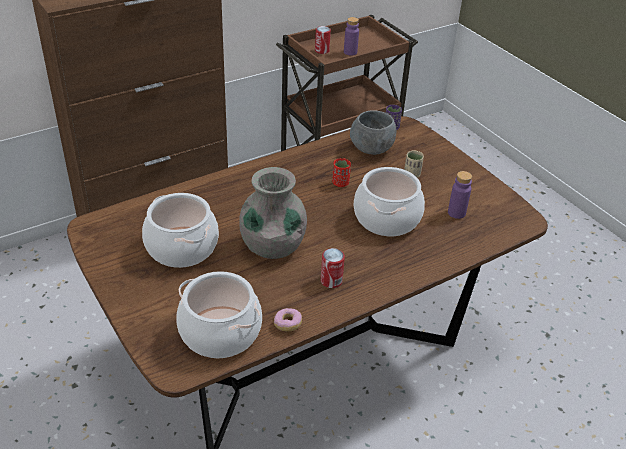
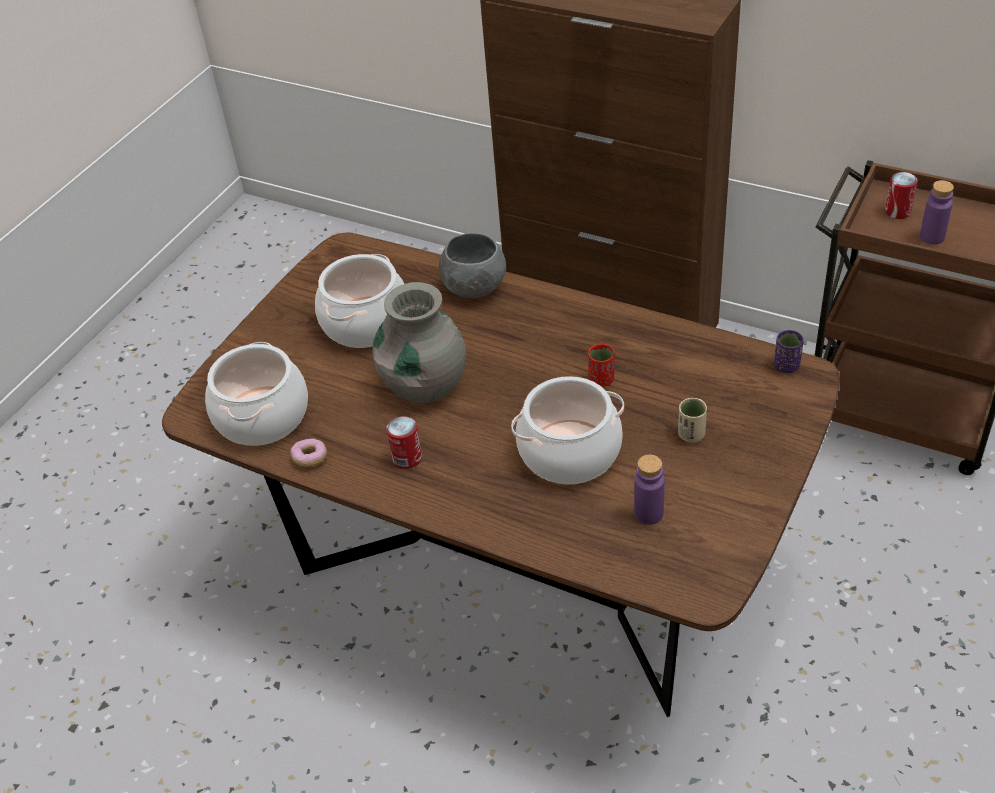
camera: 65 degrees right, 5 degrees up
(371, 149) = (709, 371): grey bowl -> grey bowl (474, 288)

